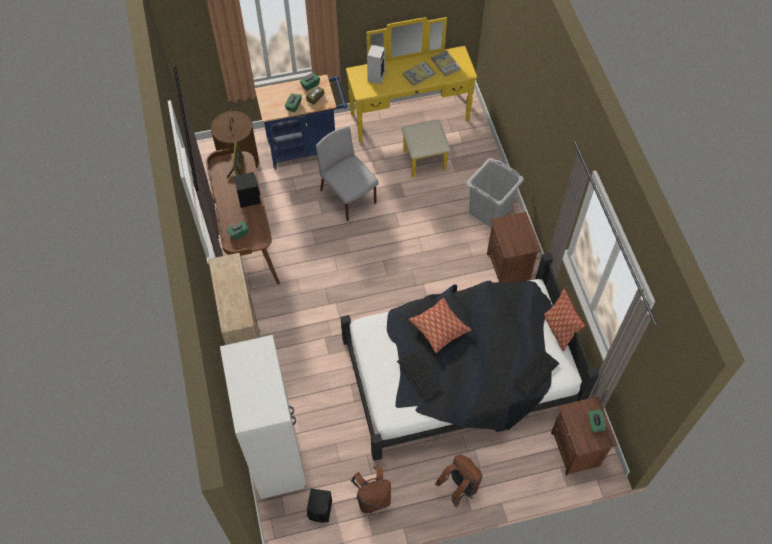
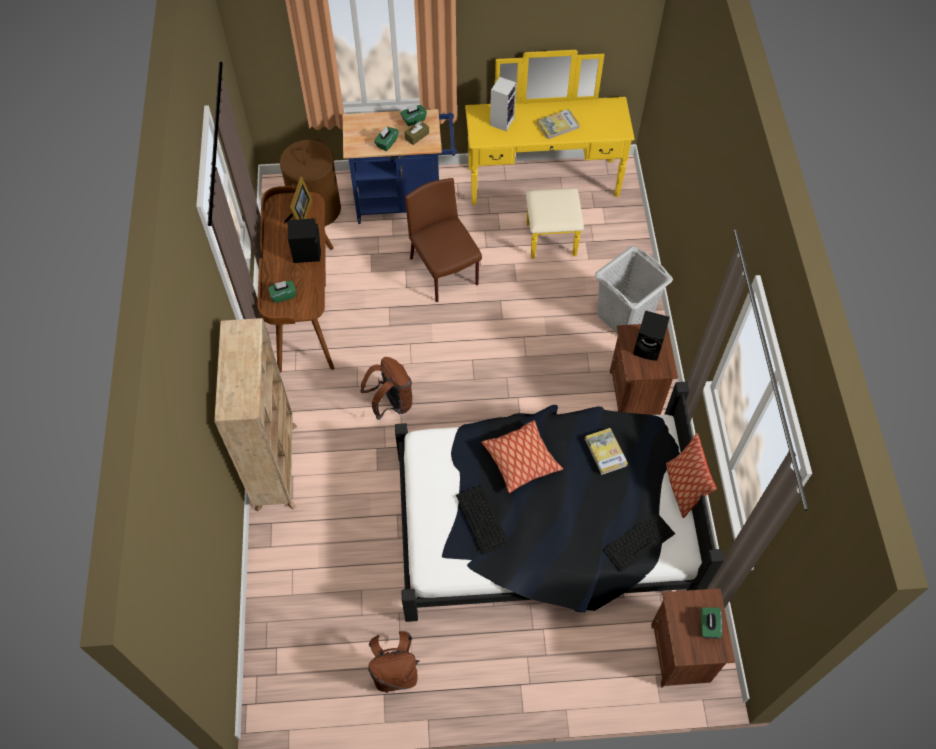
camera: 10 degrees right, 0 degrees up
(276, 454) = (282, 590): white wardrobe -> none
(321, 510) = (324, 677): black speaker -> black speaker (649, 347)
(349, 197) = (444, 272): grey chair -> brown chair
(445, 64) = (595, 117): book -> book (605, 452)
(459, 487) = (513, 677): brown backpack -> brown backpack (391, 403)

